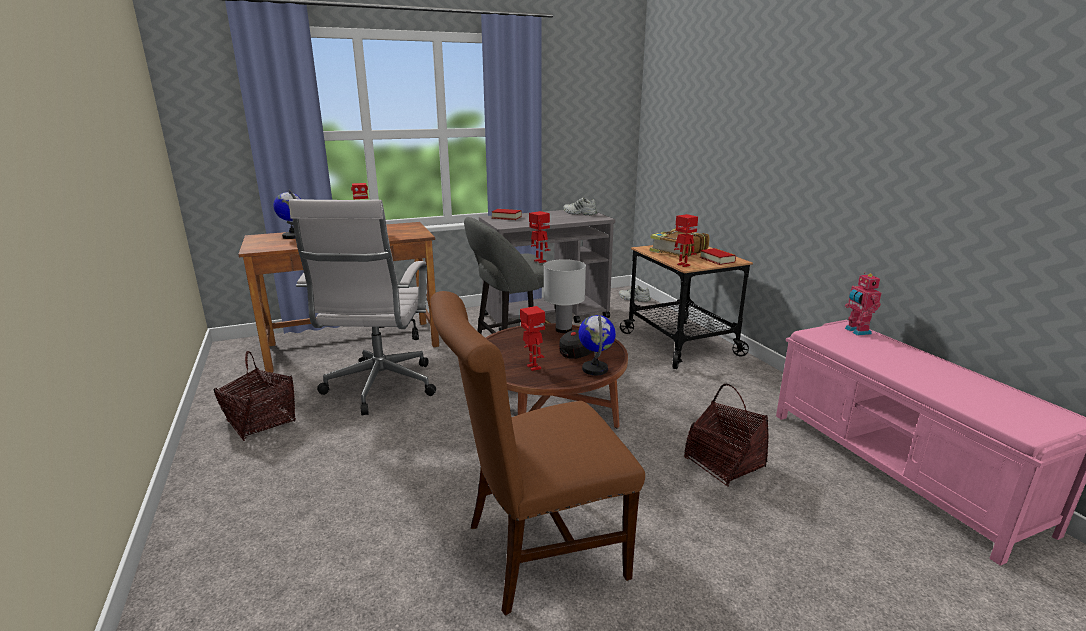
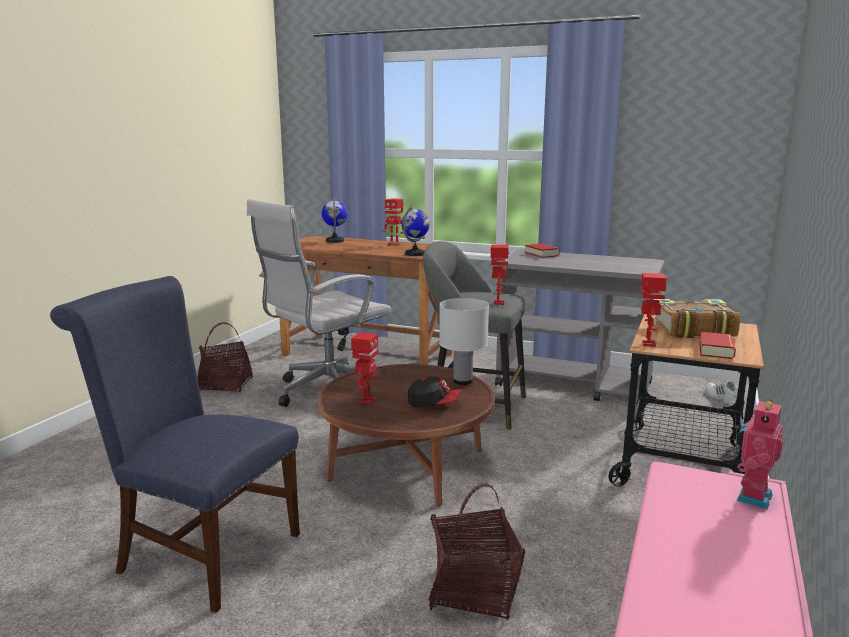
camera: 45 degrees right, 5 degrees down
(535, 552) = (201, 551): brown chair -> blue chair
(579, 213) = (634, 263): white shoe -> none
(595, 369) = (406, 421): globe -> globe (415, 254)

